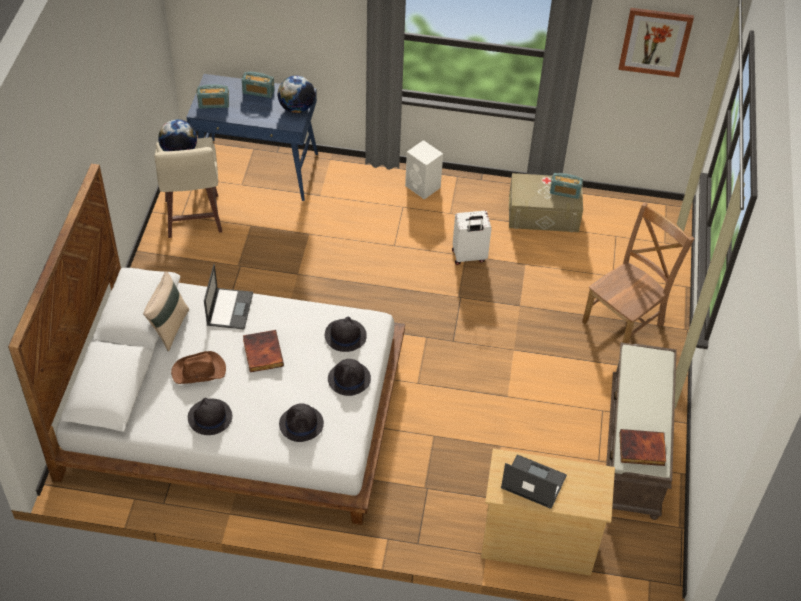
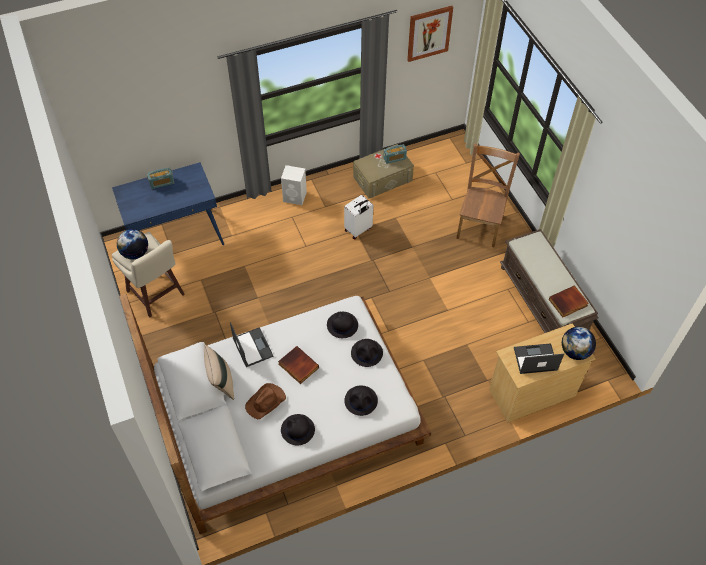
camera: 30 degrees left, 5 degrees up
(214, 104) = (137, 206): radio -> none
(296, 108) = (198, 182): globe -> globe (574, 351)

